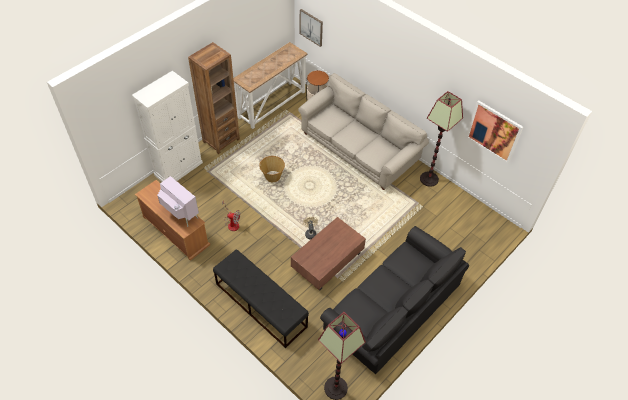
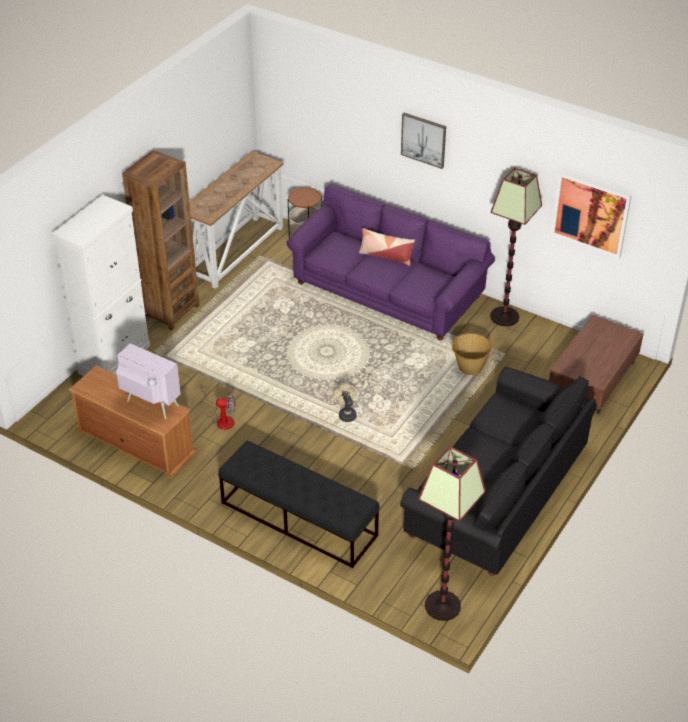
camera: 10 degrees left, 10 degrees down
(272, 176) = (266, 348): basket -> basket (470, 367)
(311, 27) = (285, 121): picture -> picture (423, 140)
(327, 261) = (382, 446): brown coffee table -> brown coffee table (592, 378)
(359, 148) = (388, 291): beige sofa -> purple sofa
(360, 127) = (386, 255): none -> pillow

